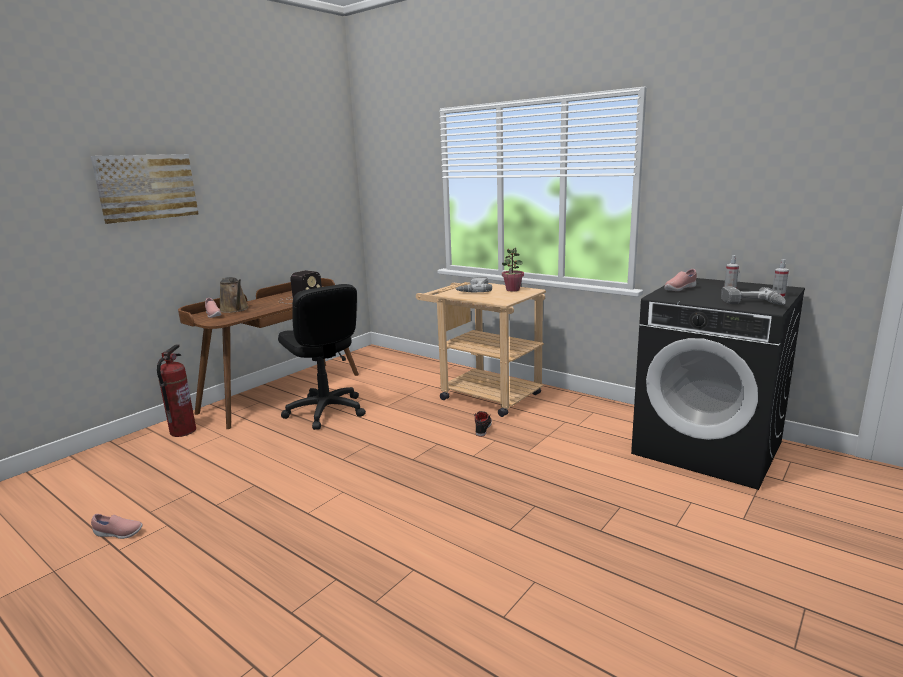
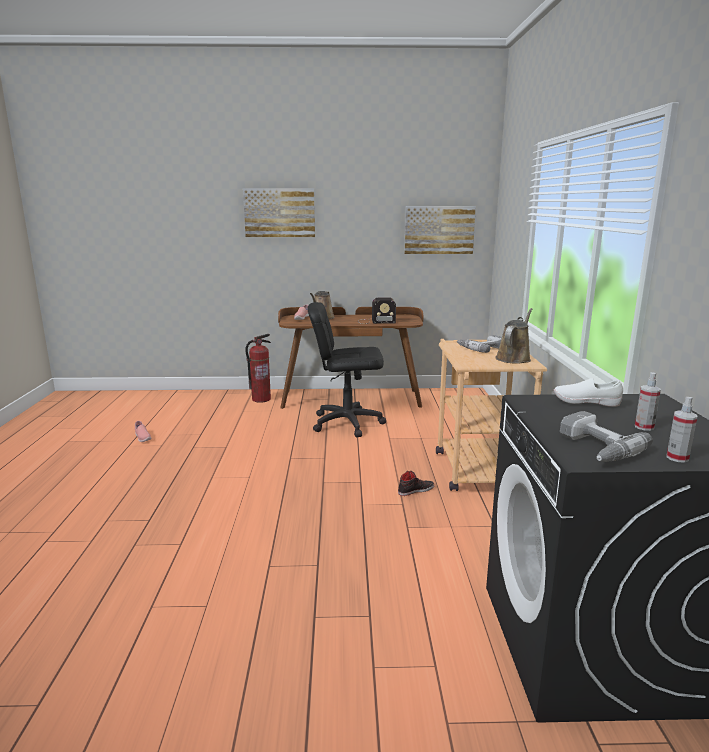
camera: 50 degrees right, 0 degrees up
(316, 194) = (439, 230): none -> picture
(325, 411) = (347, 423): black office chair -> black office chair turned 75 degrees clockwise
(512, 290) = (514, 358): potted plant -> brown watering can
(679, 289) = (585, 403): pink shoe -> white shoe

